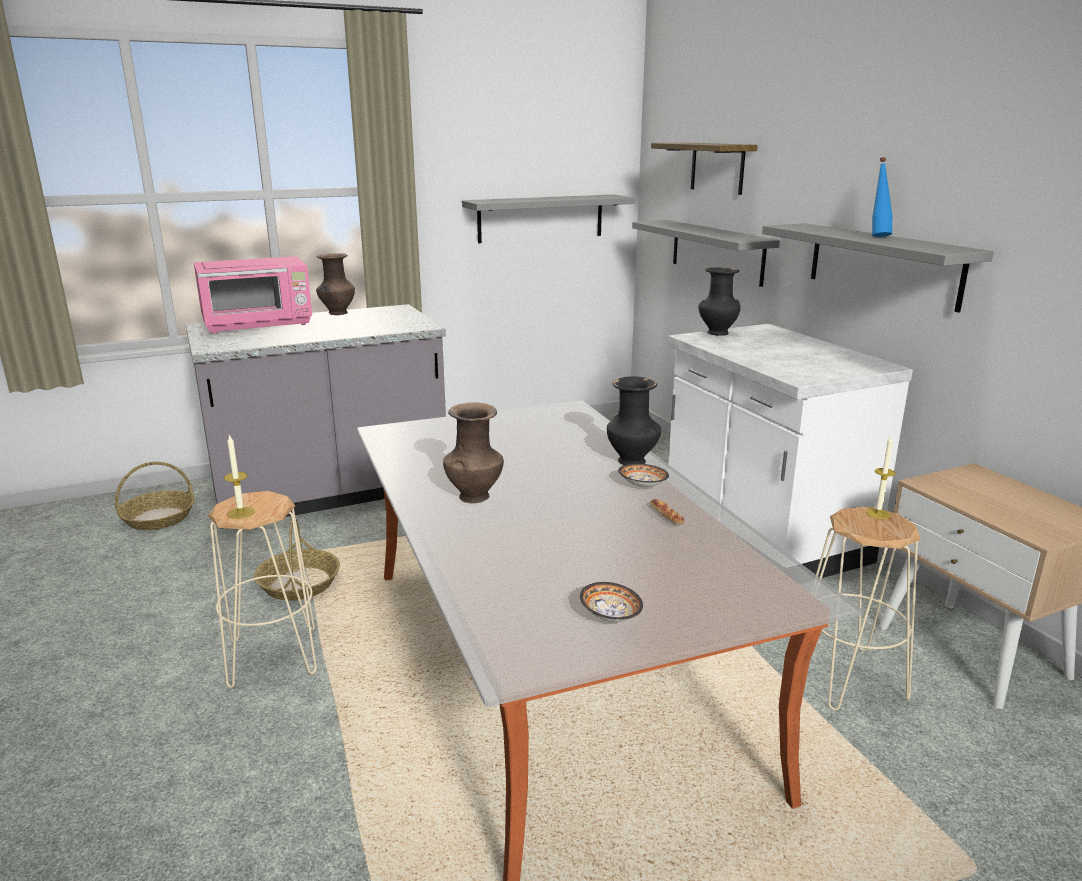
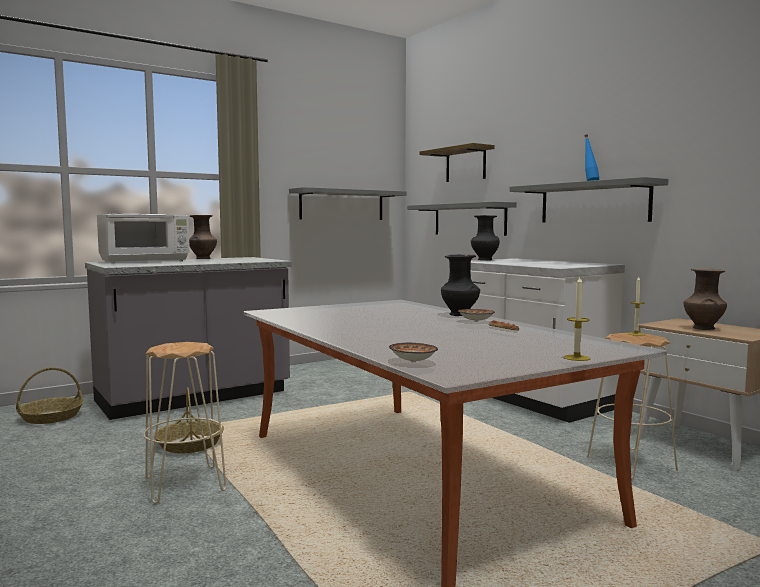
camera: 10 degrees left, 15 degrees down
(241, 513) = (174, 349): candle -> candle (576, 358)
(259, 324) = (146, 261): pink microwave -> white microwave
(474, 496) = (359, 328): brown vase -> brown vase (703, 328)
(610, 615) = (503, 358): bowl -> bowl (413, 361)

